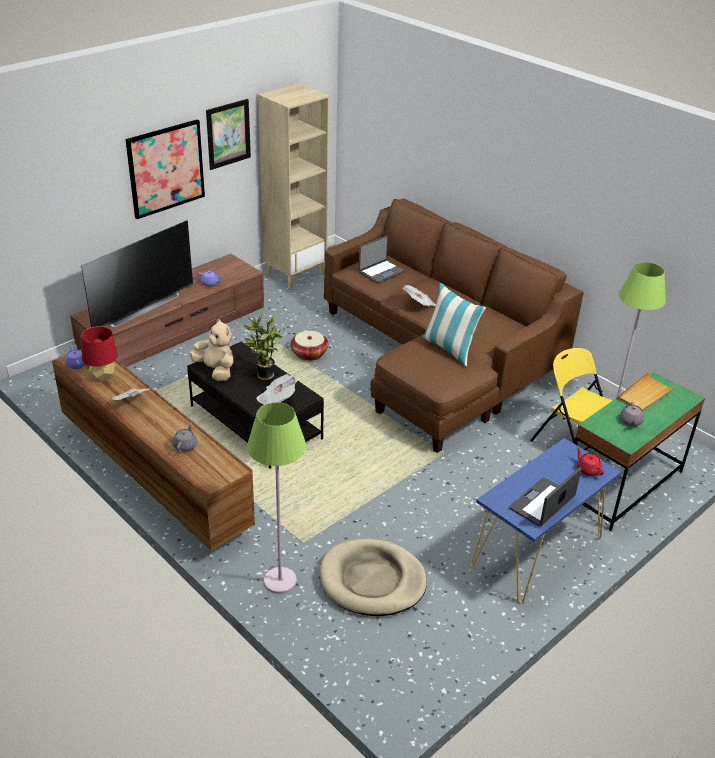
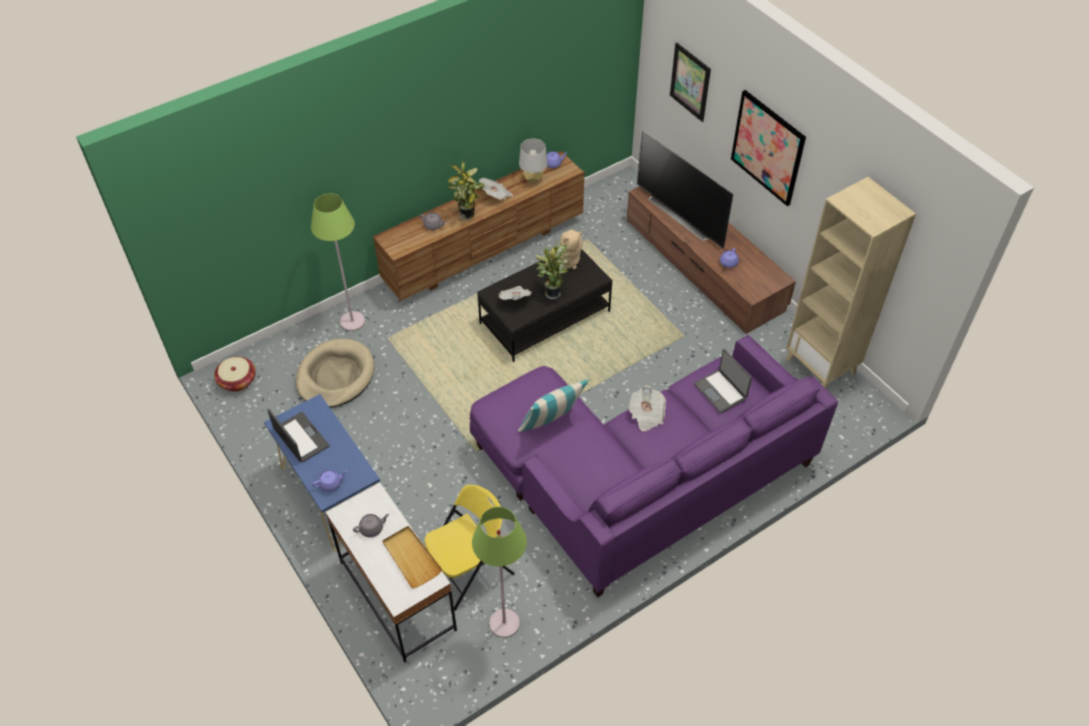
camera: 100 degrees right, 15 degrees up
(103, 377) = (533, 179): red table lamp -> grey table lamp
(168, 419) = (468, 216): none -> potted plant
(228, 134) = (829, 180): picture -> picture (690, 82)
(309, 353) = (653, 365): basket -> basket (237, 381)
(438, 356) = (641, 477): brown sofa -> purple sofa
(587, 469) = (331, 484): red teapot -> purple teapot
(623, 485) = (397, 595): green desk -> white desk
(630, 421) = (372, 528): grey teapot -> grey teapot turned 135 degrees clockwise

